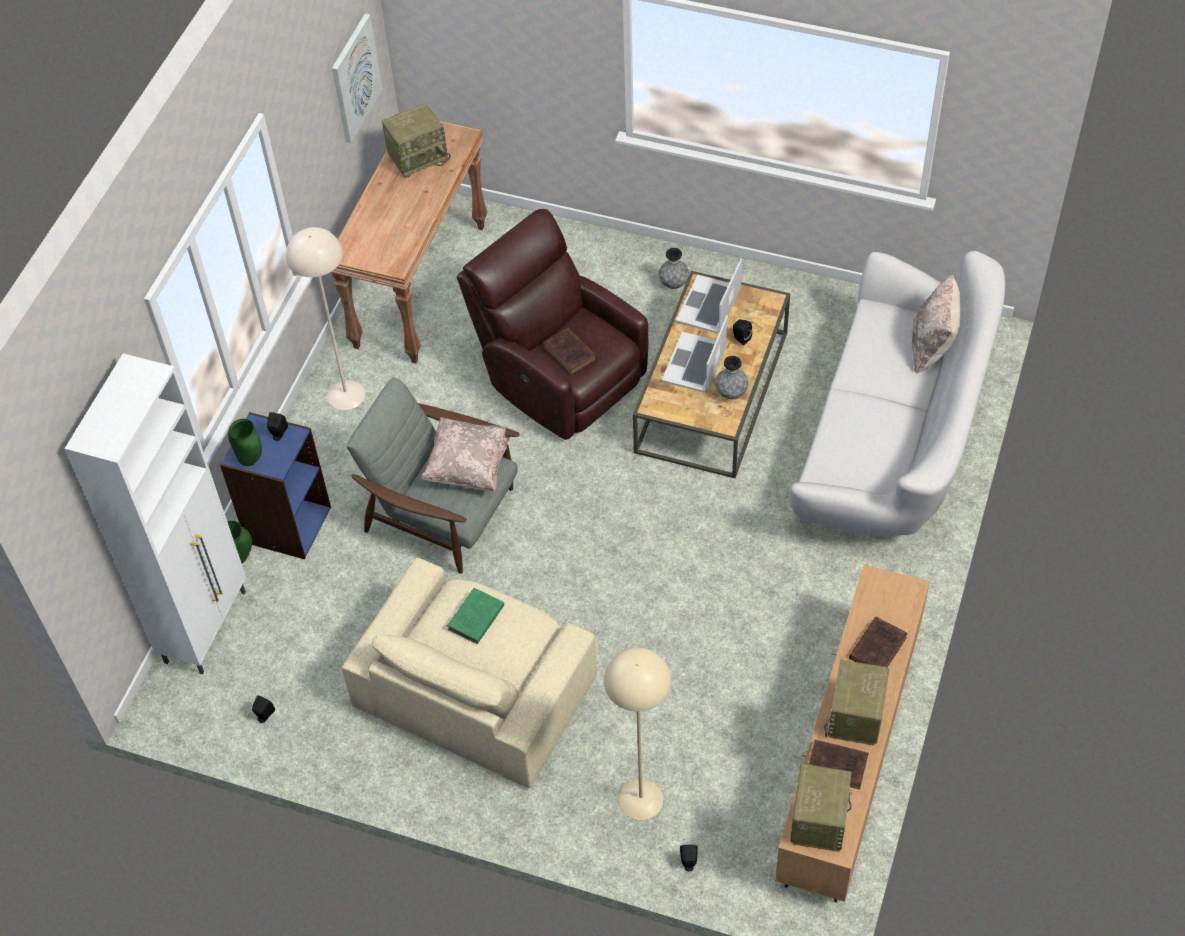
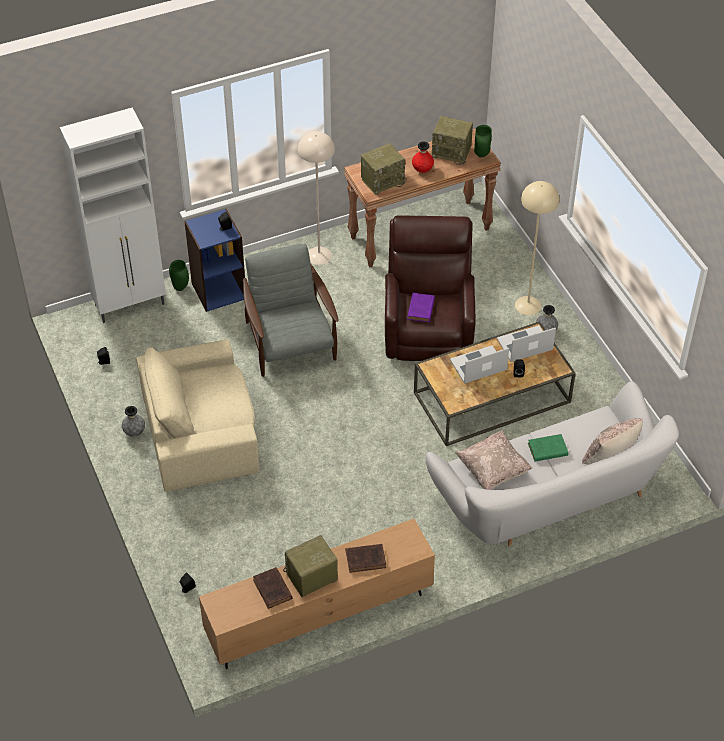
camera: 45 degrees right, 5 degrees down
(250, 461) = (198, 229): green vase -> green vase (481, 154)
(355, 78) = (440, 81): picture -> none
(414, 199) = (422, 170): none -> red vase
(469, 467) = (306, 321): beige pillow -> beige pillow (493, 470)
(475, 619) = (217, 388): green book -> green book (546, 450)
(571, 354) = (420, 310): brown book -> purple book
(640, 800) = (204, 543): beige floor lamp -> beige floor lamp (527, 305)
(731, 393) = (475, 394): grey vase -> grey vase (134, 432)
(818, 819) = (232, 602): radio -> radio (383, 180)

